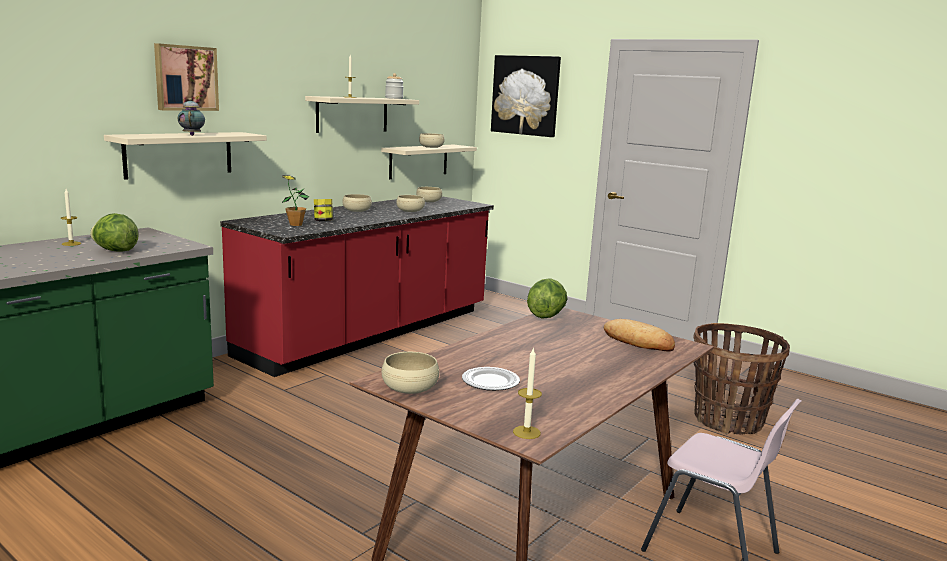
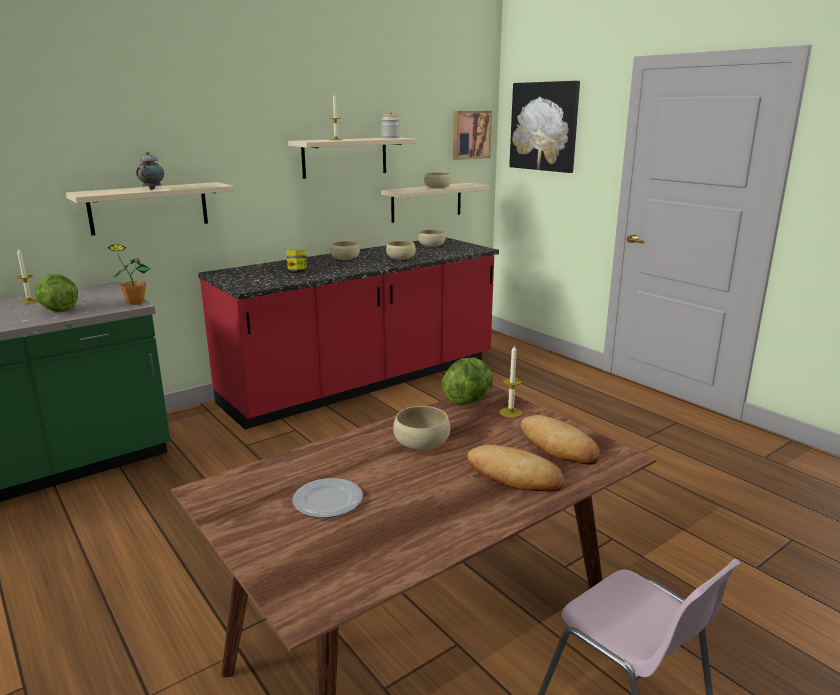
camera: 15 degrees right, 5 degrees up
(185, 78) = (150, 130): picture -> picture (470, 135)
(296, 224) = (266, 277): potted plant -> potted plant (135, 302)
(410, 387) = (228, 503): beige bowl -> beige bowl (421, 442)
(526, 432) = (309, 592): candle -> candle (510, 412)
(620, 360) = (514, 475): none -> bread
(728, 420) = (723, 522): basket -> none

